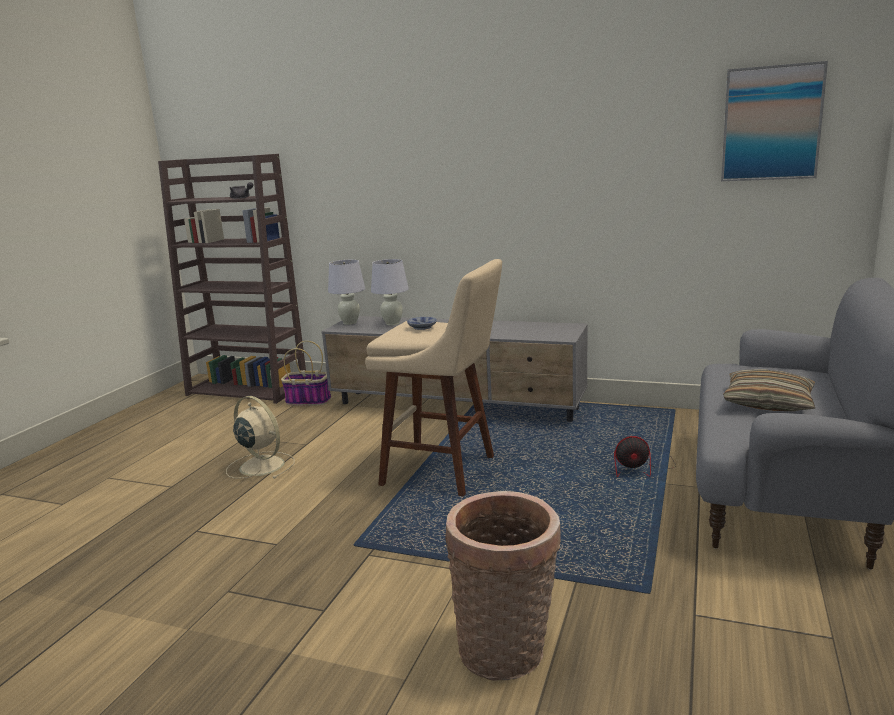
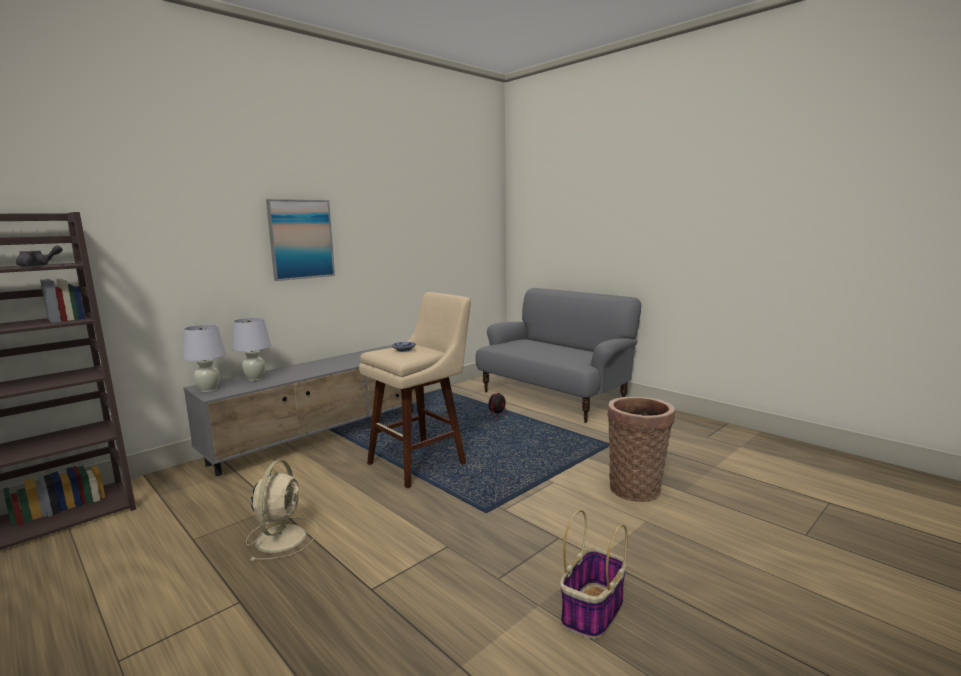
camera: 65 degrees left, 5 degrees down
(260, 465) = (282, 537): beige fan -> beige fan turned 120 degrees clockwise
(307, 401) = (170, 491): basket -> basket (592, 612)
(768, 403) = (549, 351): pillow -> none
(771, 123) = (466, 212): picture -> picture (301, 239)

